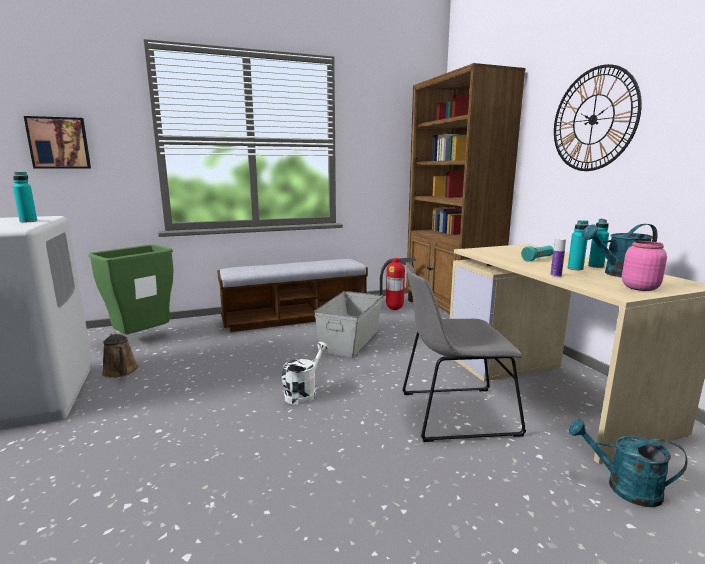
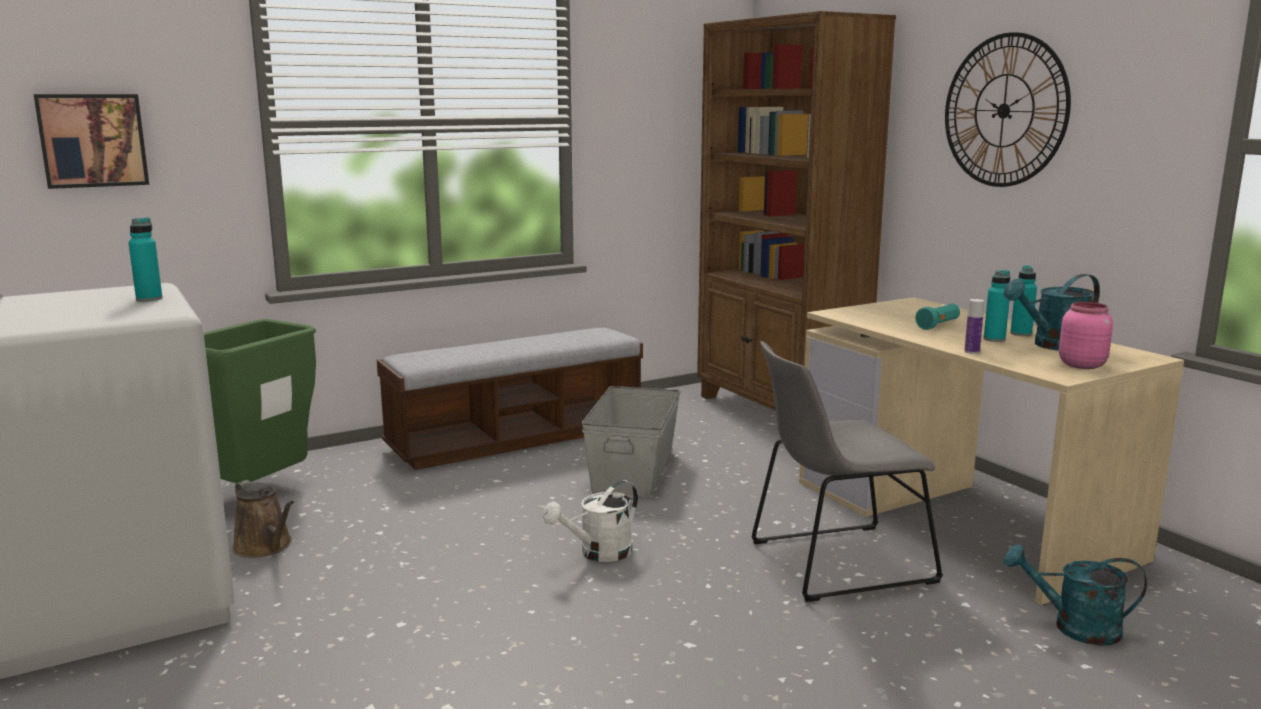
camera: 10 degrees left, 0 degrees up
(303, 393) = (598, 554): white watering can -> white watering can turned 150 degrees counterclockwise
(395, 309) = (685, 413): fire extinguisher -> none

